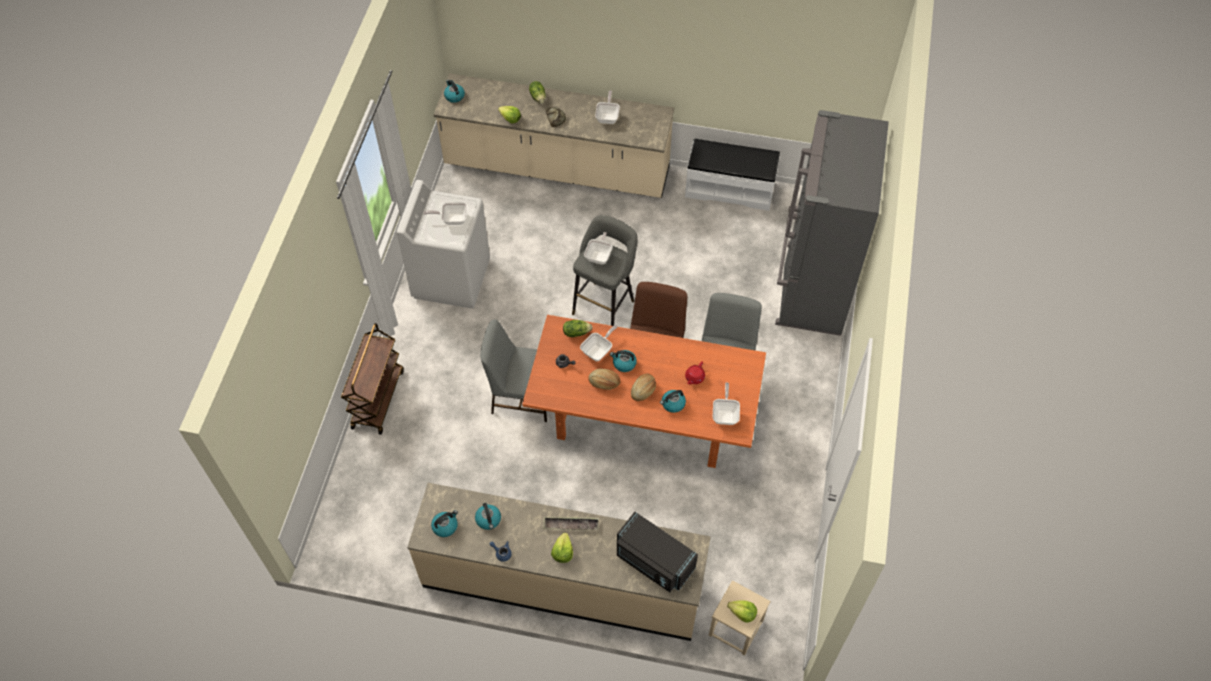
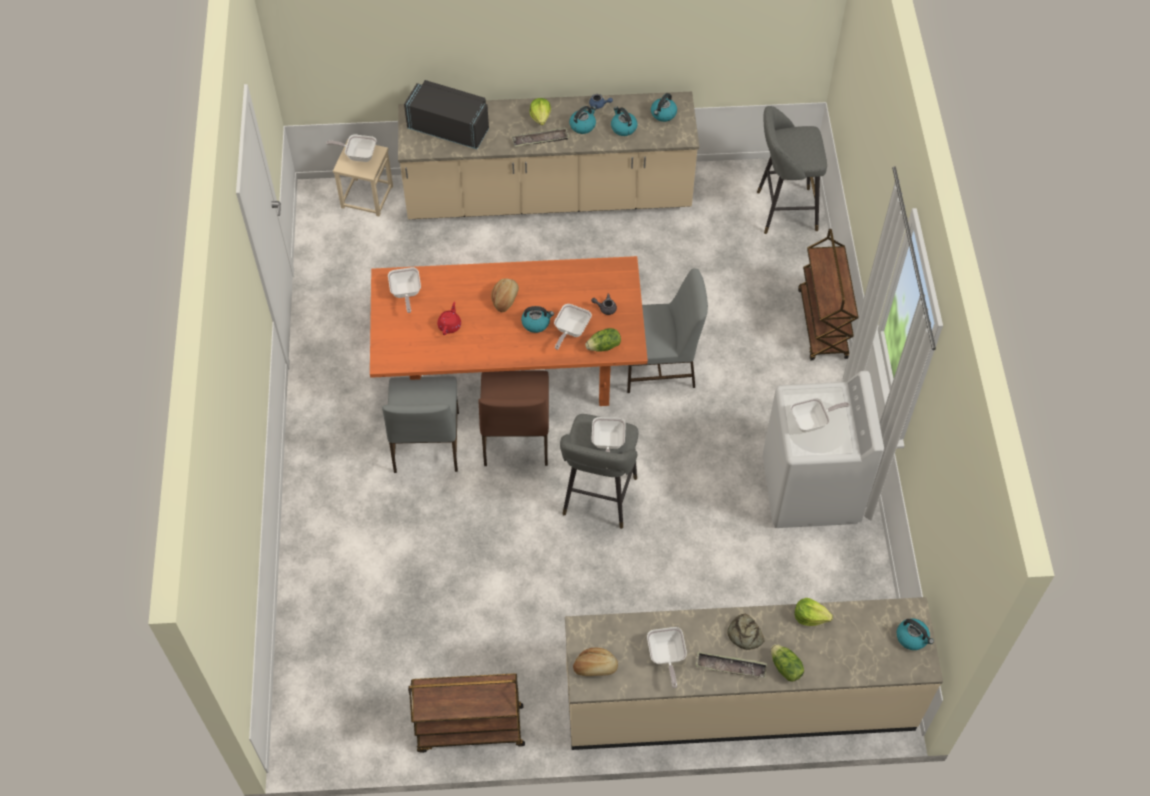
camera: 165 degrees right, 0 degrees up
(356, 514) = (782, 211): none -> grey stool
(571, 104) = (730, 667): none -> tray
(604, 382) = (553, 297): bread -> bread (595, 667)
(673, 404) = (468, 291): kettle -> kettle (583, 125)
(729, 189) = (469, 729): white bench -> brown cart
(742, 613) = (358, 155): lettuce -> frying pan
(811, 288) = (328, 589): grey fridge -> none

